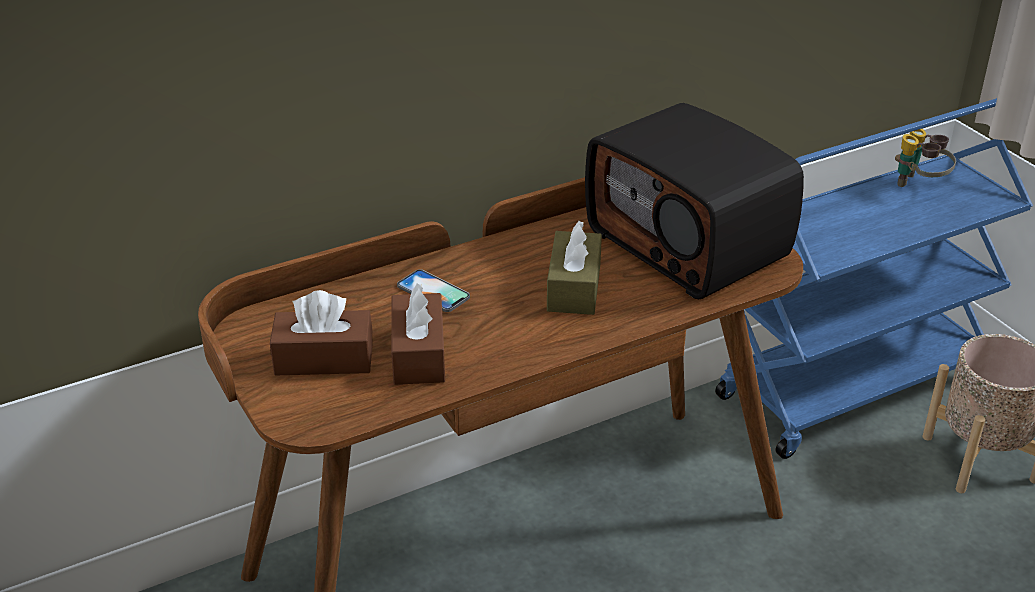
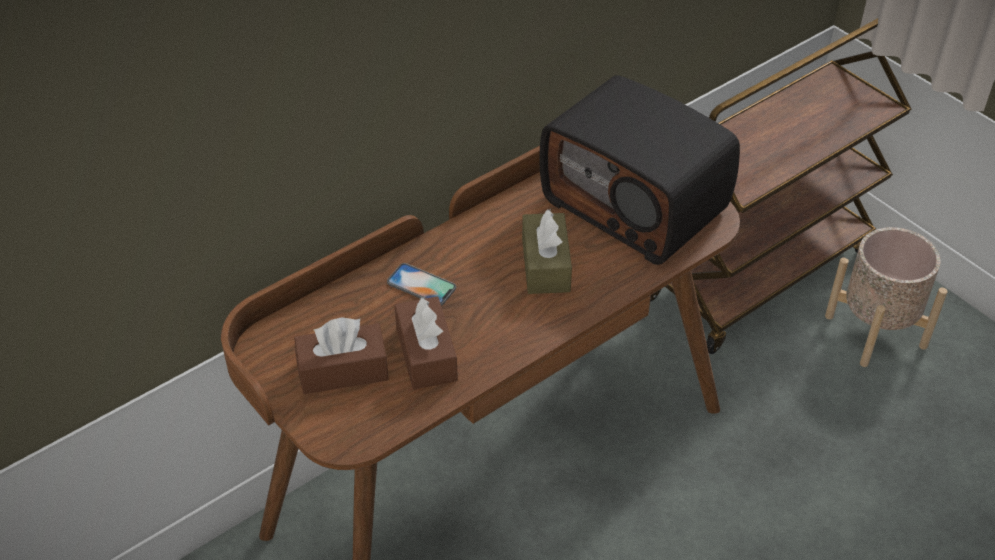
camera: 10 degrees left, 10 degrees up
(853, 385) = (759, 272): blue cart -> brown cart
(919, 185) = (811, 99): binoculars -> none

